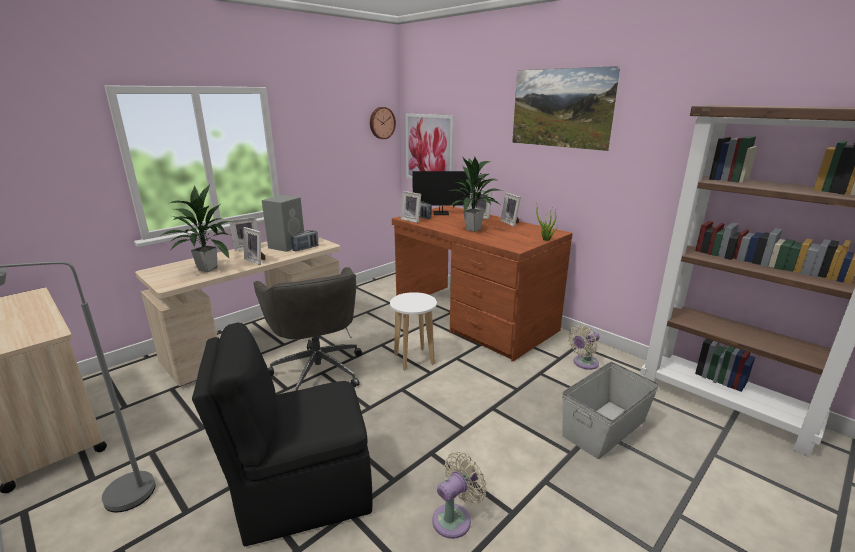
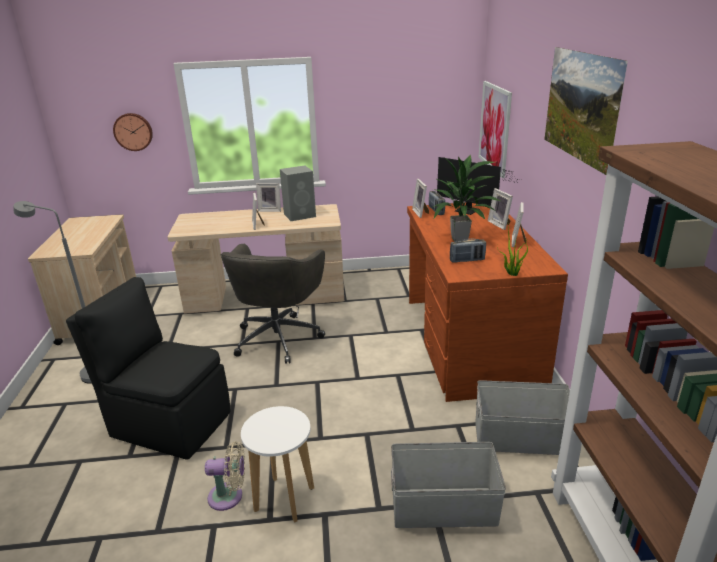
camera: 40 degrees right, 5 degrees up
(206, 269) = (218, 224): potted plant -> none
(305, 248) = (309, 221): radio -> radio (467, 260)
(381, 123) = (453, 91): wall clock -> wall clock (133, 131)
(413, 359) = (359, 359): white stool -> white stool (284, 499)
(583, 363) = (521, 438): beige fan -> grey storage box

